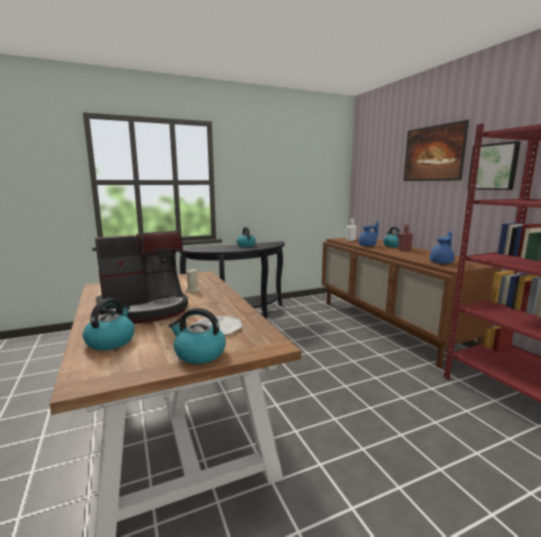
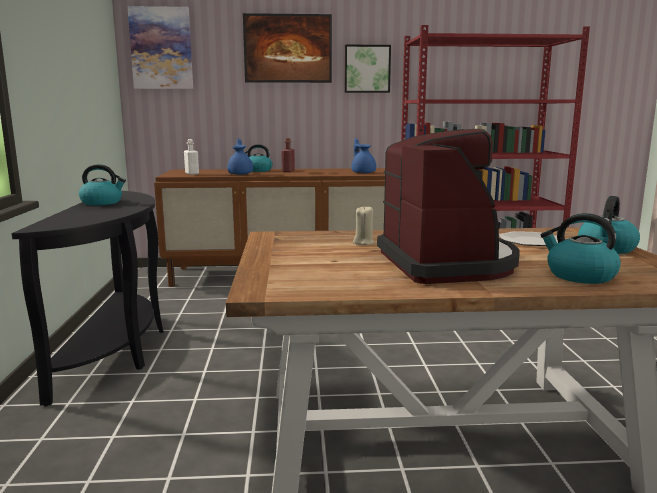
camera: 70 degrees left, 0 degrees up
(367, 160) = (161, 48): none -> picture

